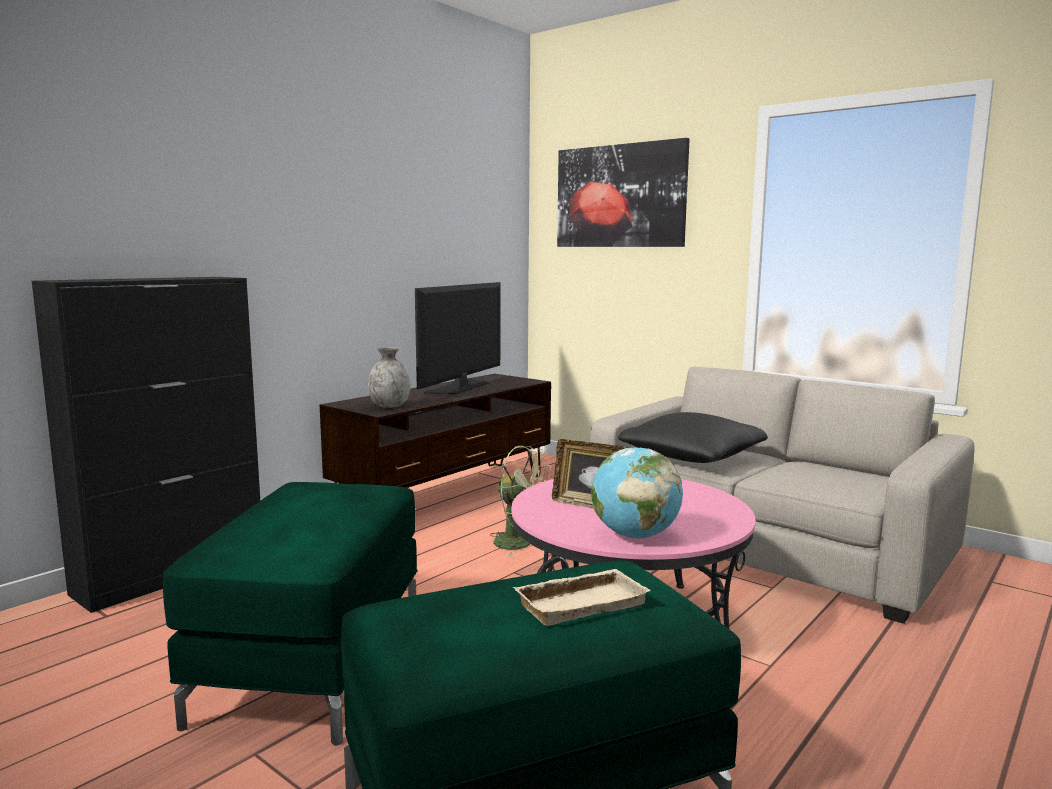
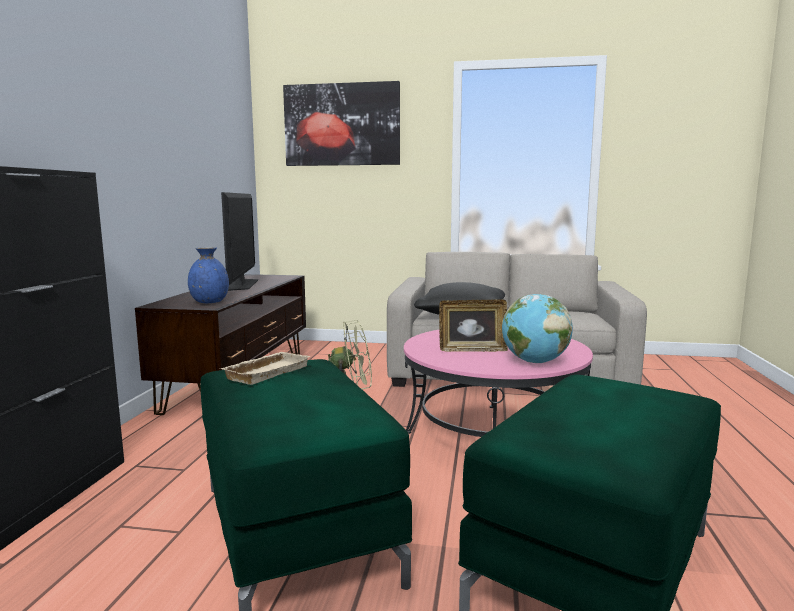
camera: 30 degrees left, 0 degrees up
(389, 406) = (209, 302): grey vase -> blue vase
(581, 602) = (620, 401): beige tray -> beige tray (266, 372)

